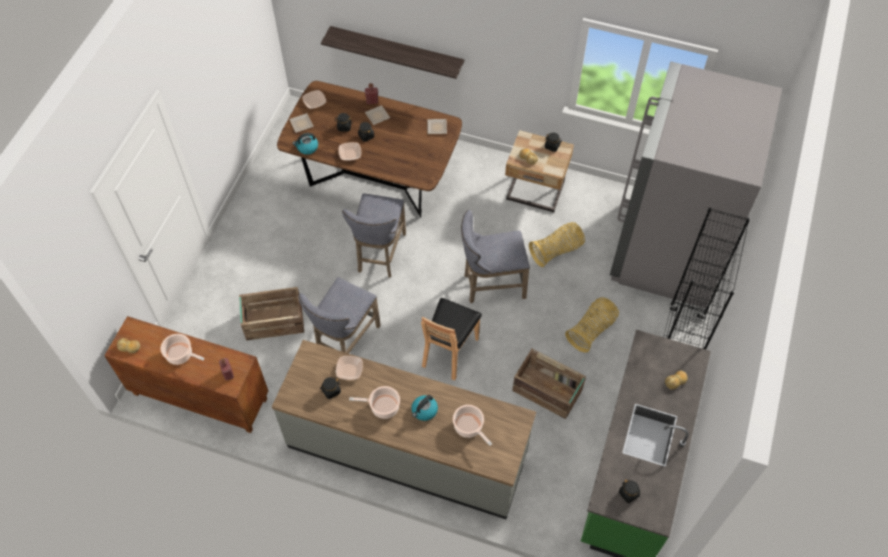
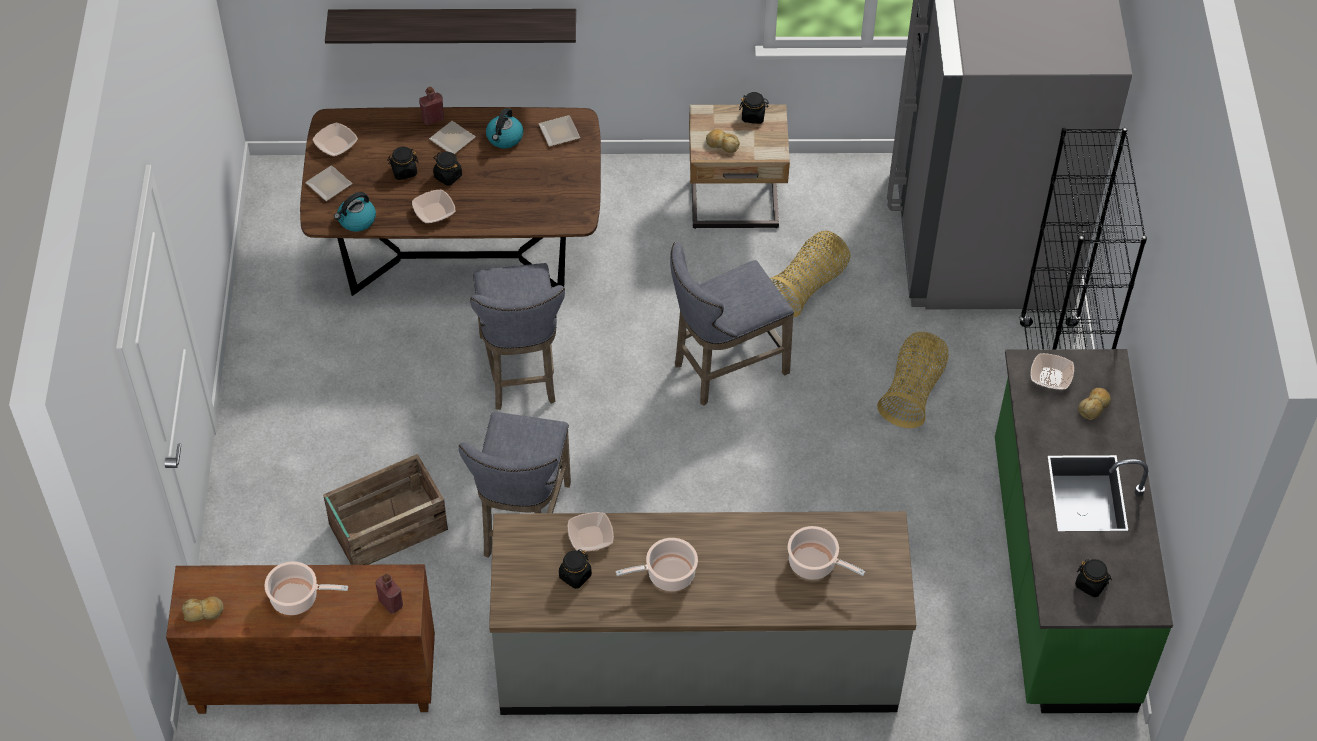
camera: 20 degrees left, 5 degrees down
(424, 411) = (735, 561): kettle -> kettle (504, 138)
(449, 351) = (701, 489): brown chair -> none
(547, 391) = (882, 504): crate -> none
(656, 354) = (1050, 377): none -> bowl

